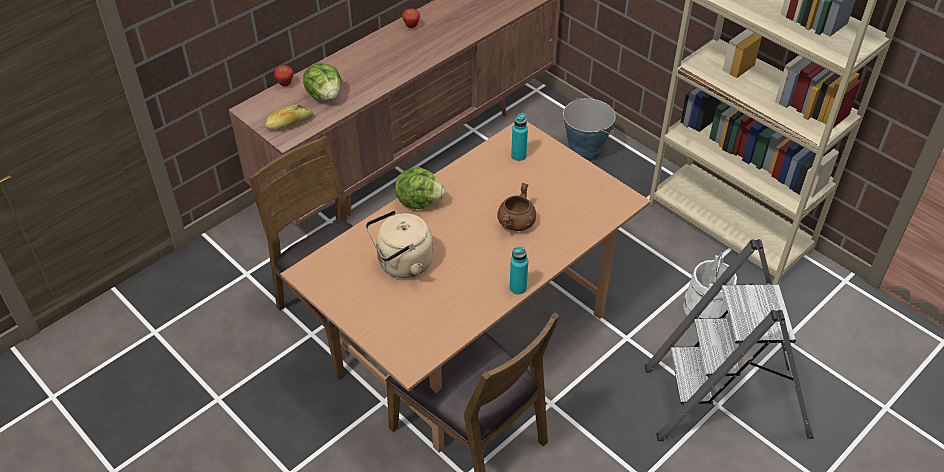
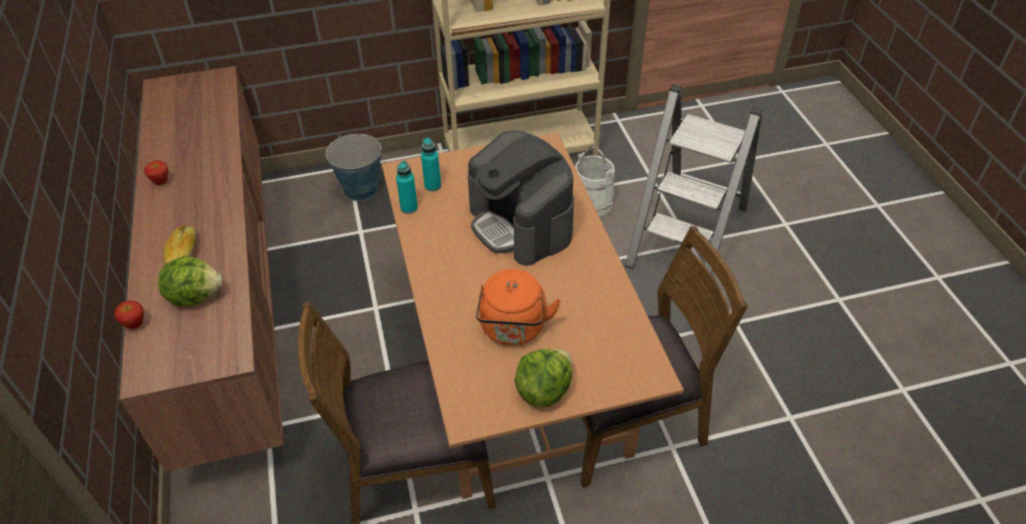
camera: 60 degrees left, 0 degrees up
(289, 123) = (210, 345): bread -> bread (183, 254)
(402, 264) = (513, 329): beige kettle -> orange kettle
(419, 201) = (434, 281): lettuce -> lettuce (543, 390)
(516, 223) = (521, 224): brown cooking pot -> coffee machine
(518, 288) = (604, 256): turquoise bottle -> turquoise bottle (409, 208)

